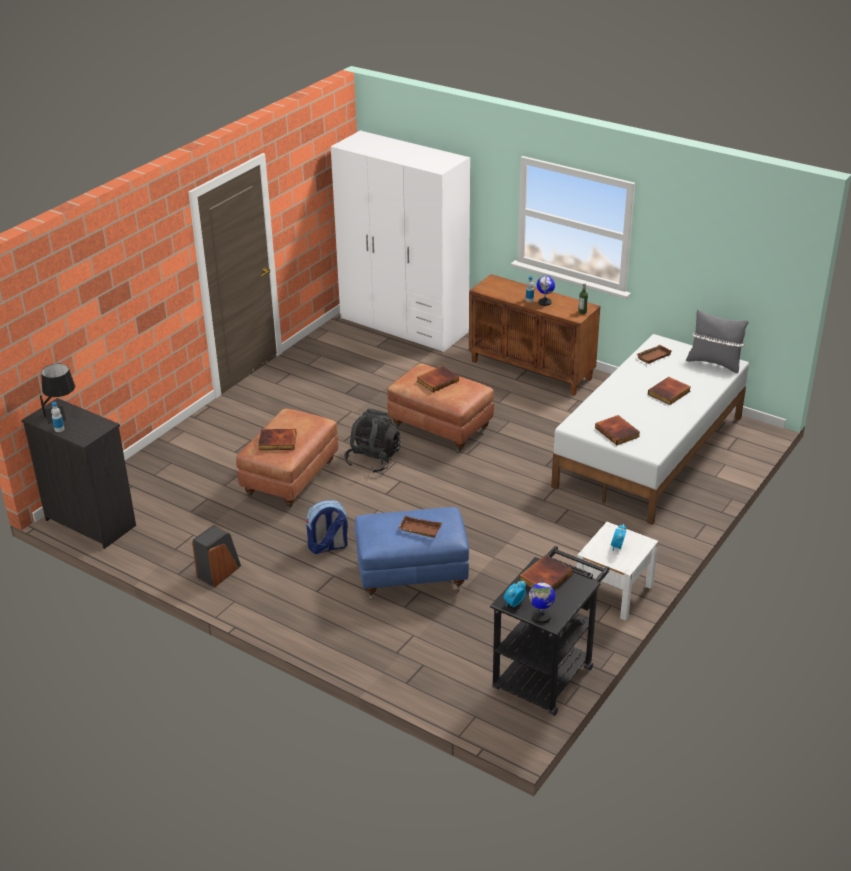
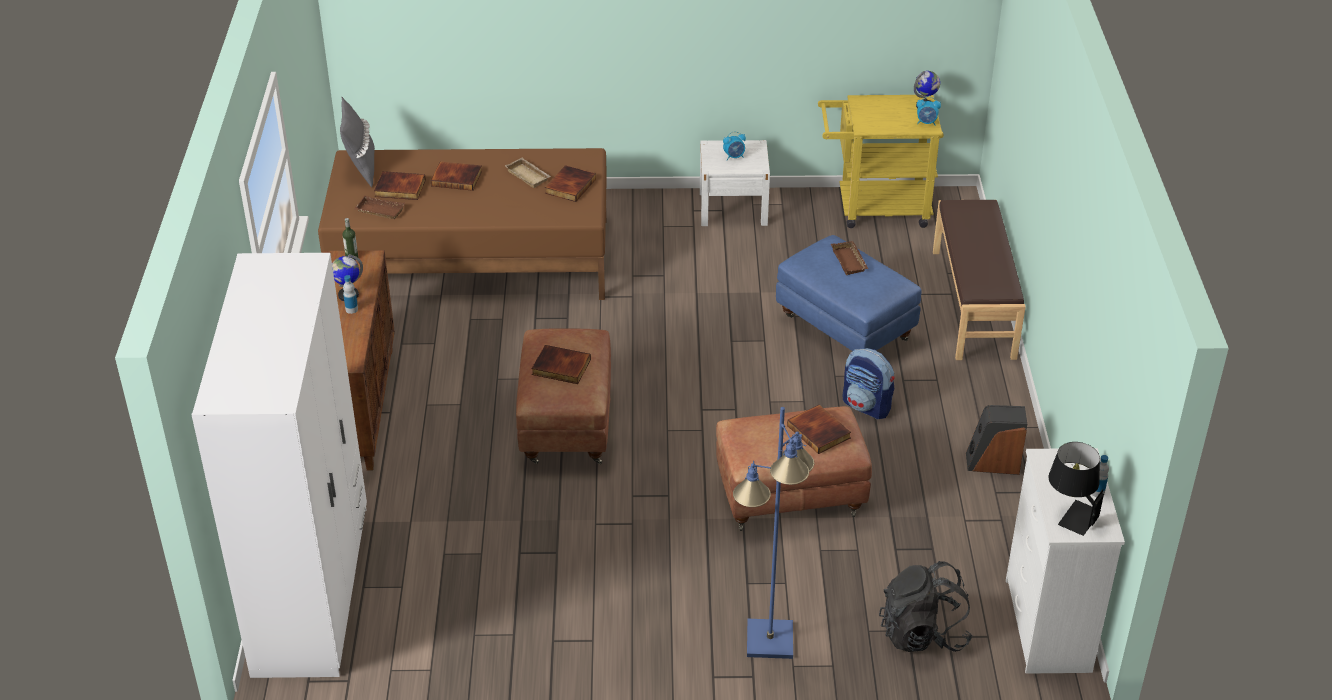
camera: 125 degrees left, 5 degrees up
(90, 522) = (1047, 626): black dresser -> white dresser
(207, 430) = (769, 640): none -> blue floor lamp
(373, 459) = (681, 450): black backpack -> black backpack (923, 633)
(373, 658) = (974, 303): none -> brown bench
(545, 577) = (876, 119): book -> book (399, 189)
(547, 672) = (874, 208): black cart -> yellow cart
(646, 421) = (529, 175): none -> beige tray
(651, 451) = (470, 258): white bed -> brown bed

